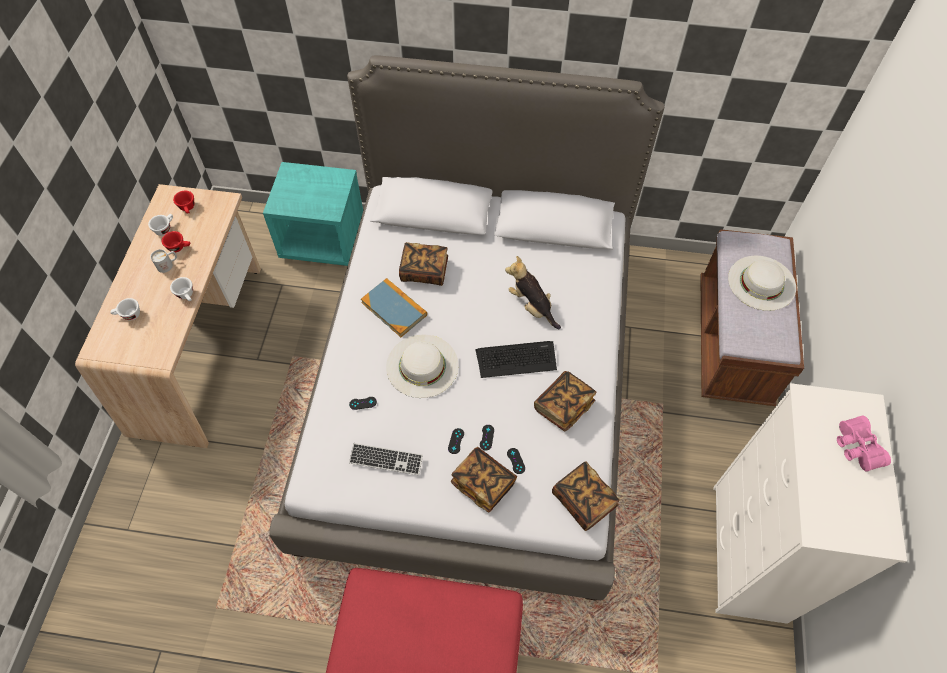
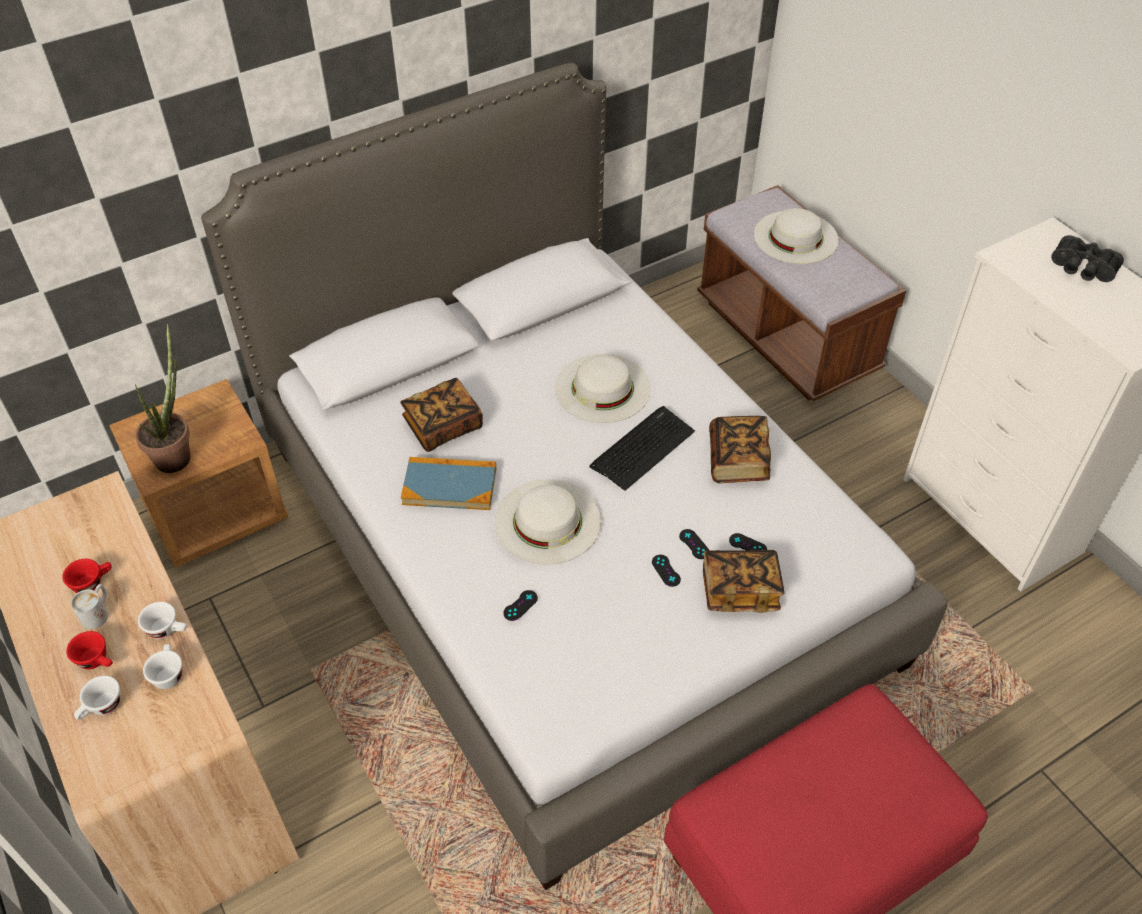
camera: 40 degrees left, 10 degrees down
(165, 228) = (44, 574): white cup -> white cup (168, 673)
(188, 208) = (55, 531): red cup -> red cup (97, 661)
(296, 198) = (177, 453): none -> potted plant
(323, 239) = (216, 511): turquoise nightstand -> brown nightstand
(386, 460) = (612, 643): keyboard -> none
(532, 306) = (602, 388): plush toy -> white hat
(583, 501) = (852, 534): book -> none
(855, 447) = (1081, 269): pink binoculars -> black binoculars

